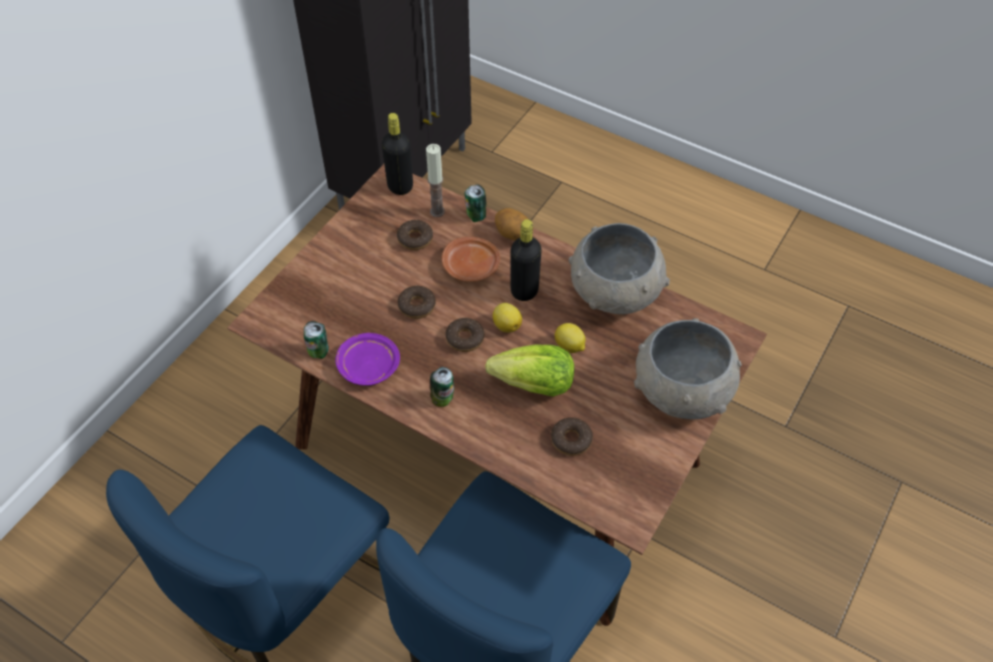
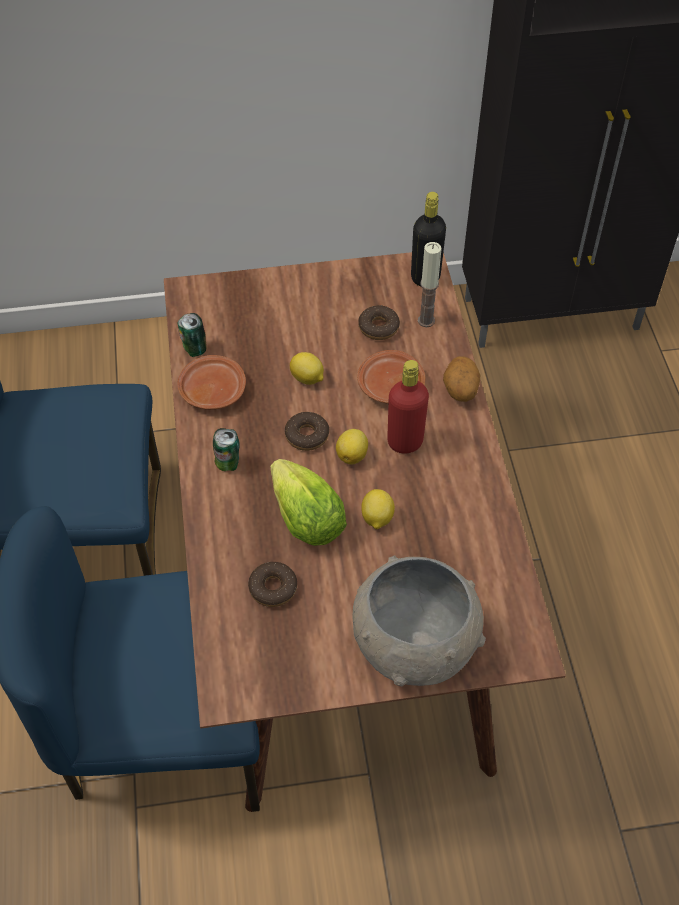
camera: 50 degrees right, 0 degrees up
(368, 366) = (212, 390): purple plate -> brown plate
(417, 306) = (307, 379): donut -> lemon
(476, 216) = (451, 350): can -> none
(524, 290) = (405, 442): black bottle -> red bottle
(614, 293) = (476, 512): grey bowl -> none

